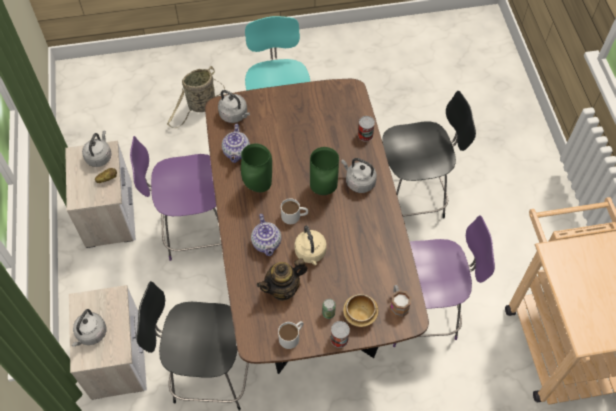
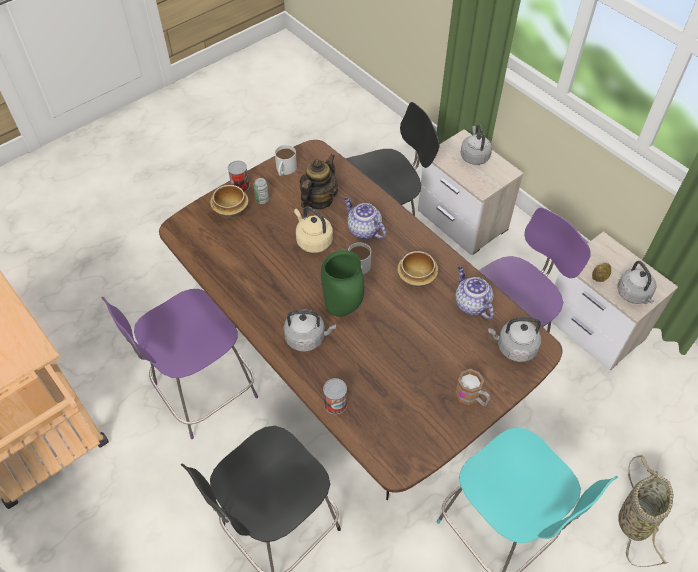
camera: 150 degrees right, 5 degrees down
(258, 186) = (417, 279): green vase -> bowl
(398, 304) = (197, 235): mug -> mug (471, 397)

